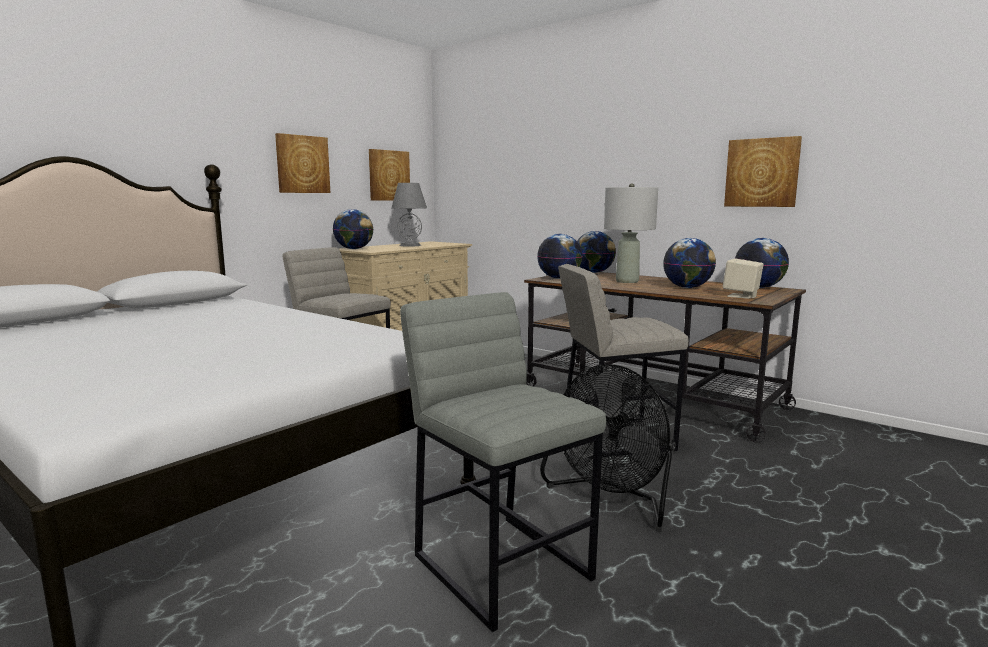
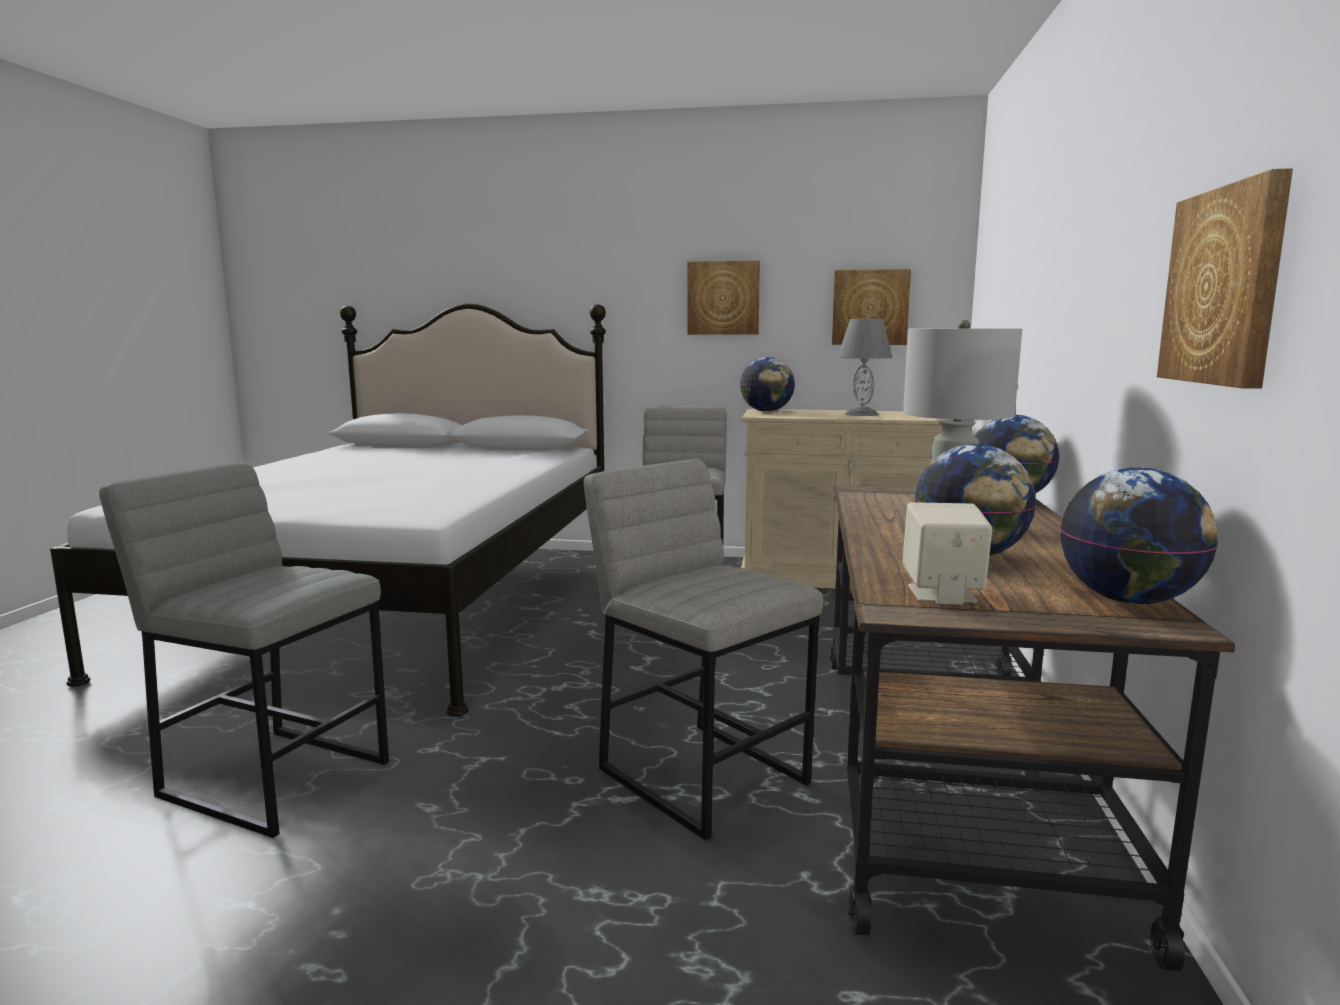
camera: 60 degrees right, 0 degrees up
(499, 564) = (272, 777): grey chair -> grey chair turned 90 degrees counterclockwise
(559, 278) = (888, 494): globe -> none
(610, 496) = (480, 810): black fan -> none

